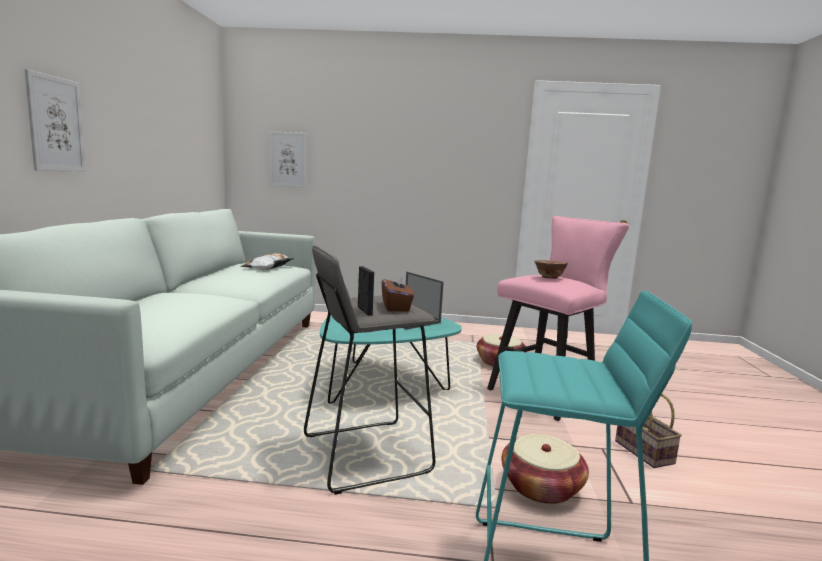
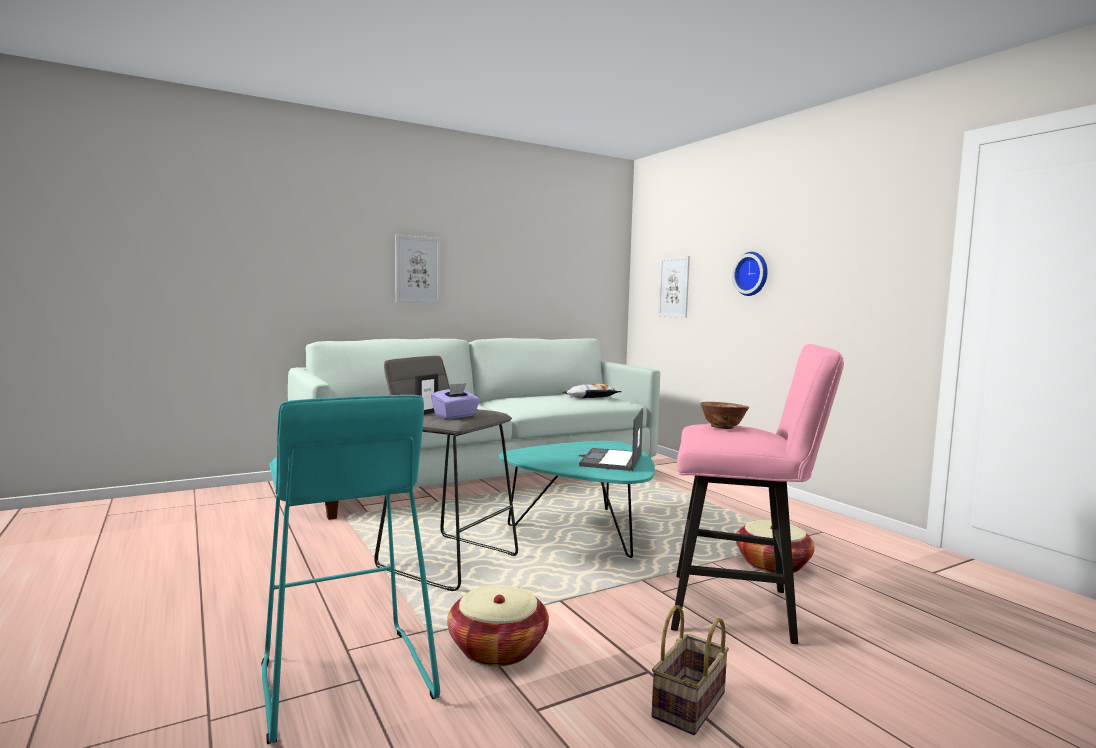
camera: 55 degrees right, 5 degrees down
(377, 155) = (752, 274): none -> wall clock
(396, 307) = (455, 416): brown tissue box -> purple tissue box

